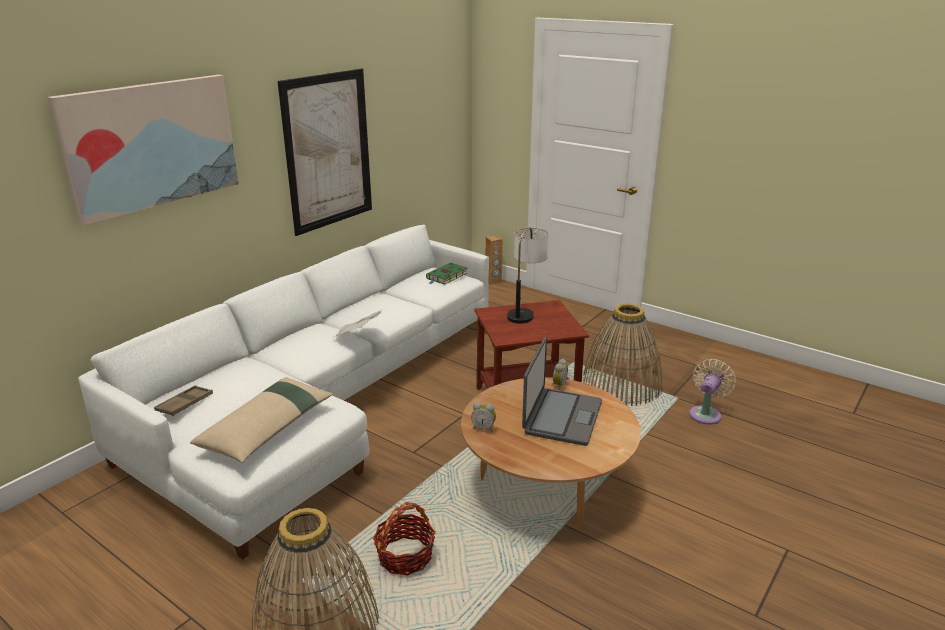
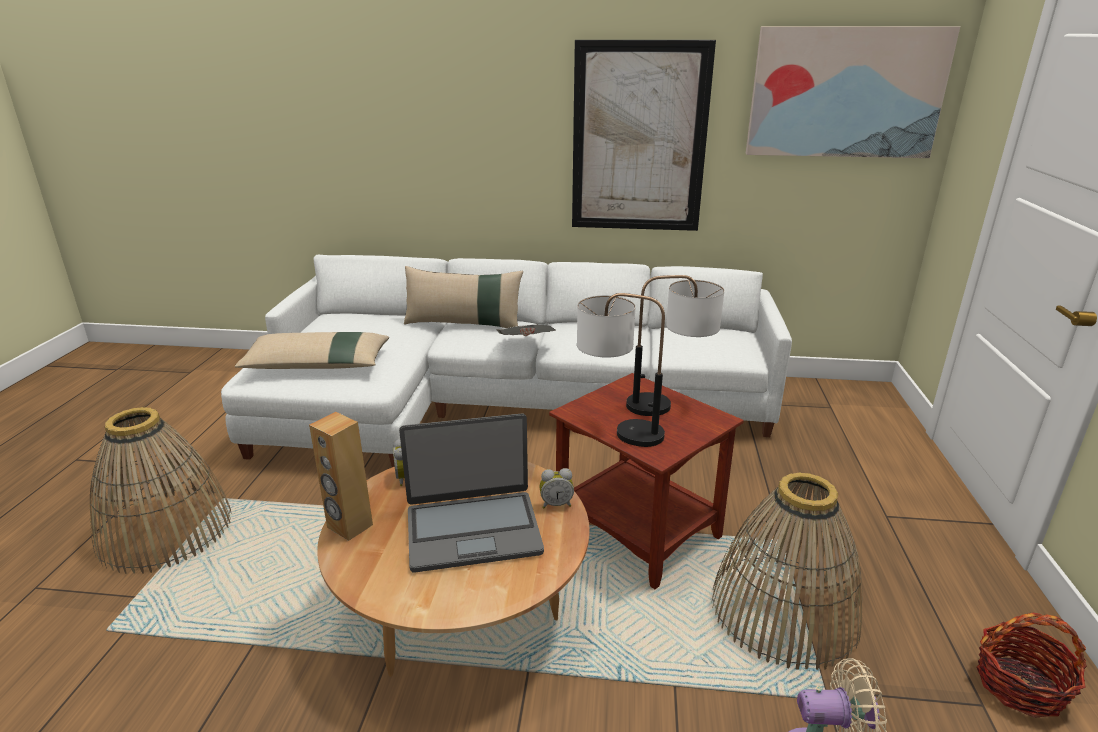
camera: 60 degrees right, 0 degrees up
(151, 145) = (415, 85): picture -> picture (845, 93)
(185, 404) = (335, 323): brown tray -> none
(282, 348) = (464, 324): none -> beige pillow
(405, 556) = (277, 546): basket -> basket (1020, 685)
(446, 276) = (727, 343): green book -> none
(493, 281) = (892, 405): brown speaker -> brown speaker (349, 526)
(537, 333) = (617, 430): none -> table lamp

